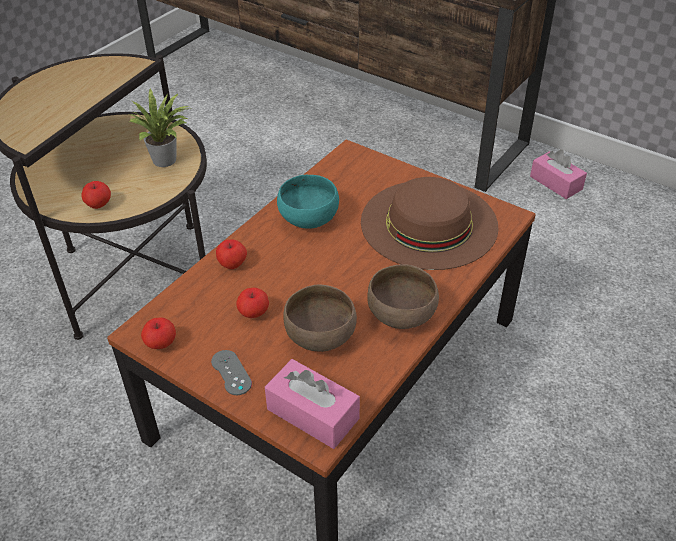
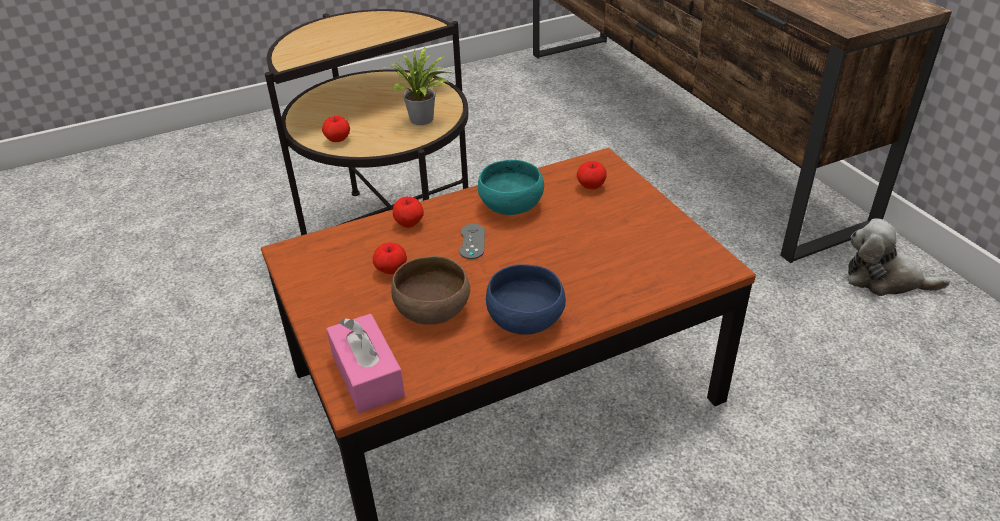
camera: 30 degrees right, 5 degrees down
(161, 344) = (295, 268): apple -> apple (590, 186)
(231, 372) = (330, 312): grey game controller -> grey game controller (472, 241)
(402, 314) = (527, 320): brown bowl -> blue bowl
(428, 223) = (626, 247): brown hat -> none
(556, 183) = (884, 279): pink tissue box -> plush toy

